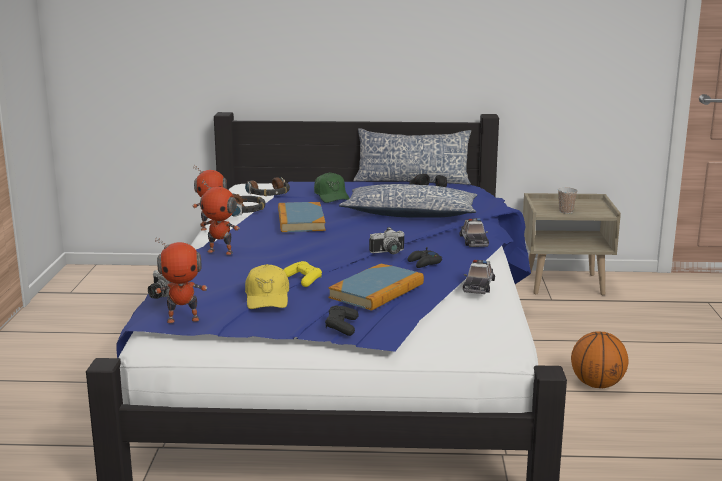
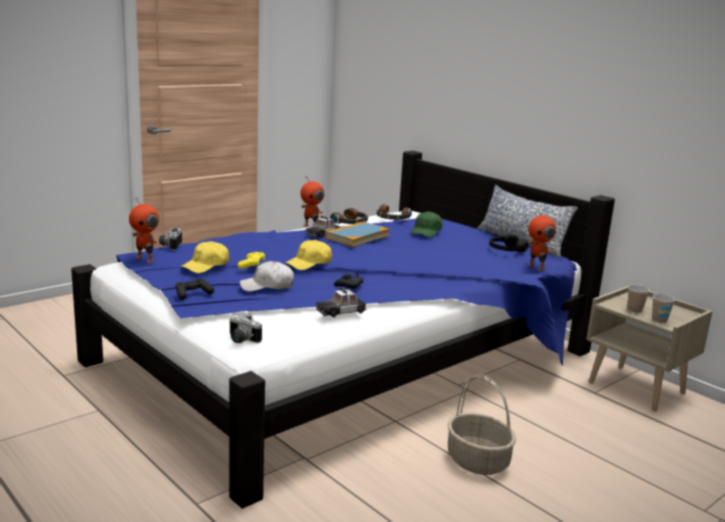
camera: 45 degrees right, 0 degrees up
(221, 251) = (263, 237): toy robot -> toy robot (537, 267)
(342, 258) = (309, 263): none -> yellow cap
(377, 291) = (267, 286): book -> white cap
(389, 253) = (345, 271): camera -> camera (241, 340)
(410, 215) = (443, 259): pillow -> none
(473, 241) = (430, 288): toy car -> toy car (322, 233)
(593, 213) = (659, 320): none -> cup
(597, 385) = (478, 461): basketball -> basket

